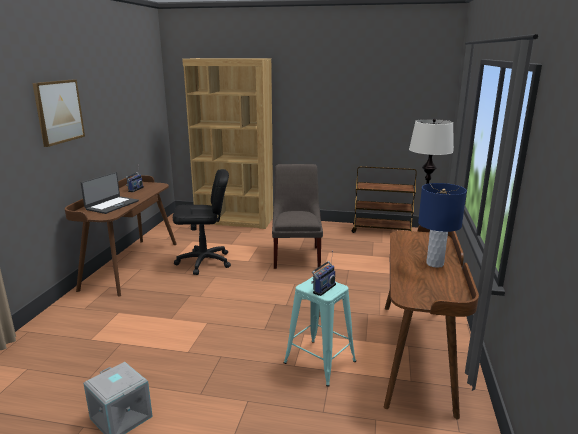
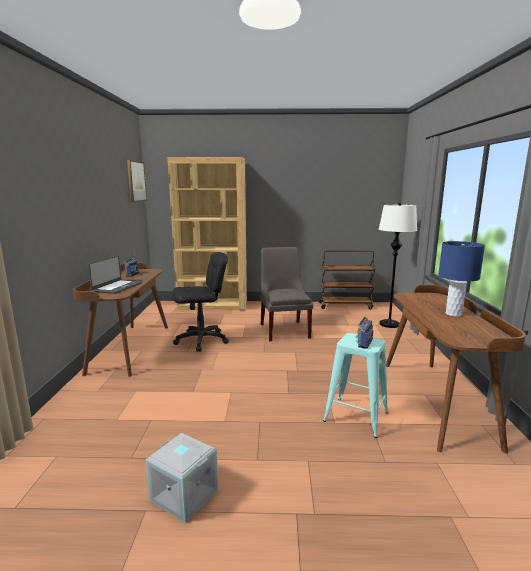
camera: 10 degrees left, 5 degrees down
(58, 111) = (66, 193): picture -> picture (136, 181)

